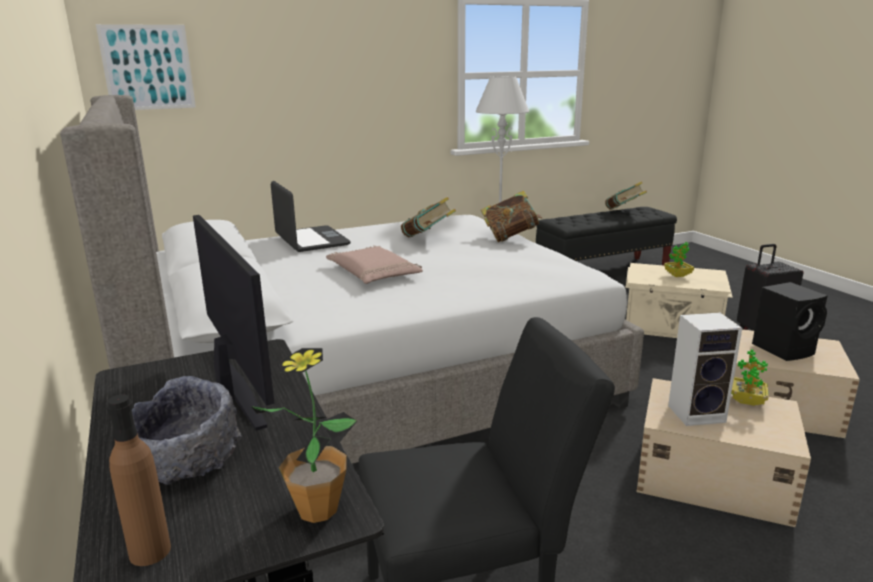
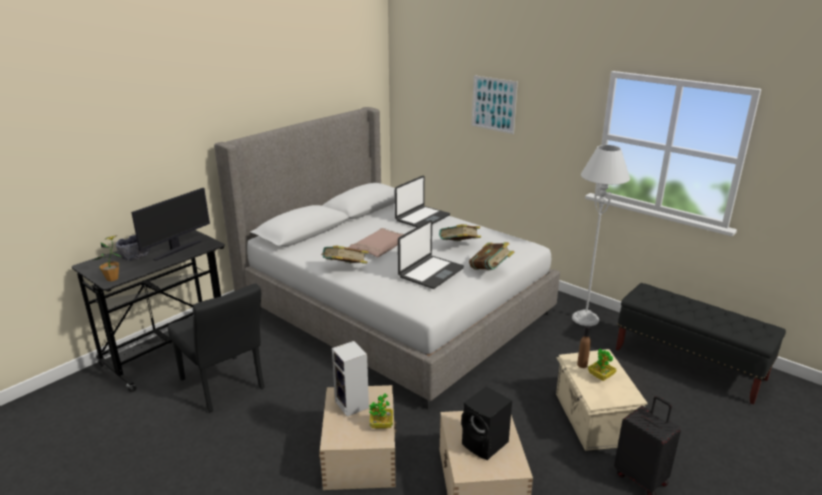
camera: 65 degrees right, 5 degrees up
(148, 67) = (414, 91): picture -> picture (493, 104)
(150, 551) = (95, 265): brown bottle -> brown bottle (582, 365)
(495, 257) = (430, 272): none -> laptop
(624, 211) = (732, 318): book -> book (345, 269)

